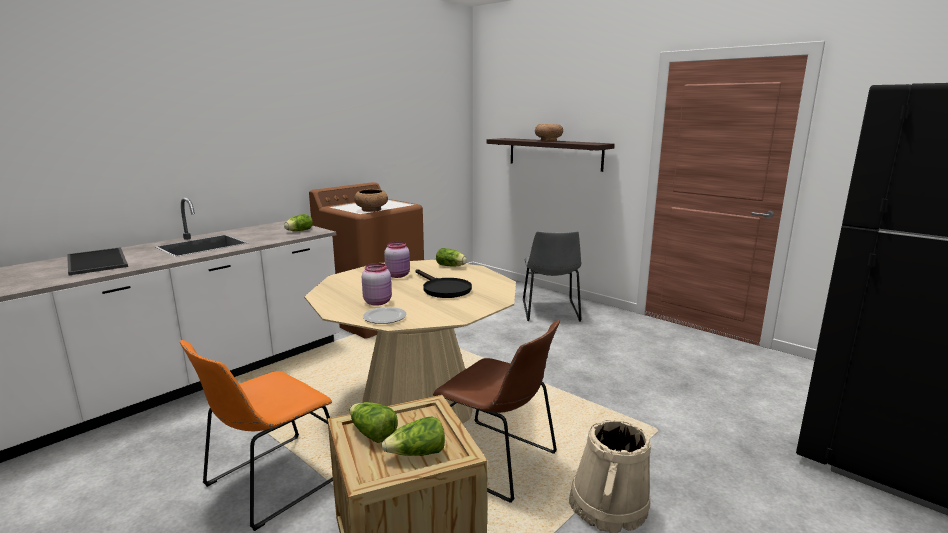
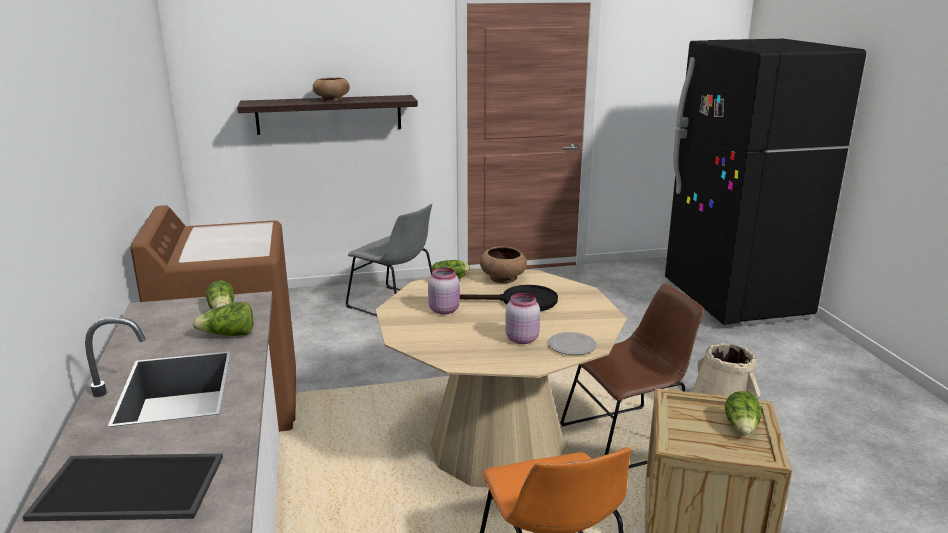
camera: 55 degrees left, 5 degrees up
(372, 210) = (259, 246): brown bowl -> brown bowl (503, 278)
(372, 433) = (695, 439): lettuce -> lettuce (228, 335)

